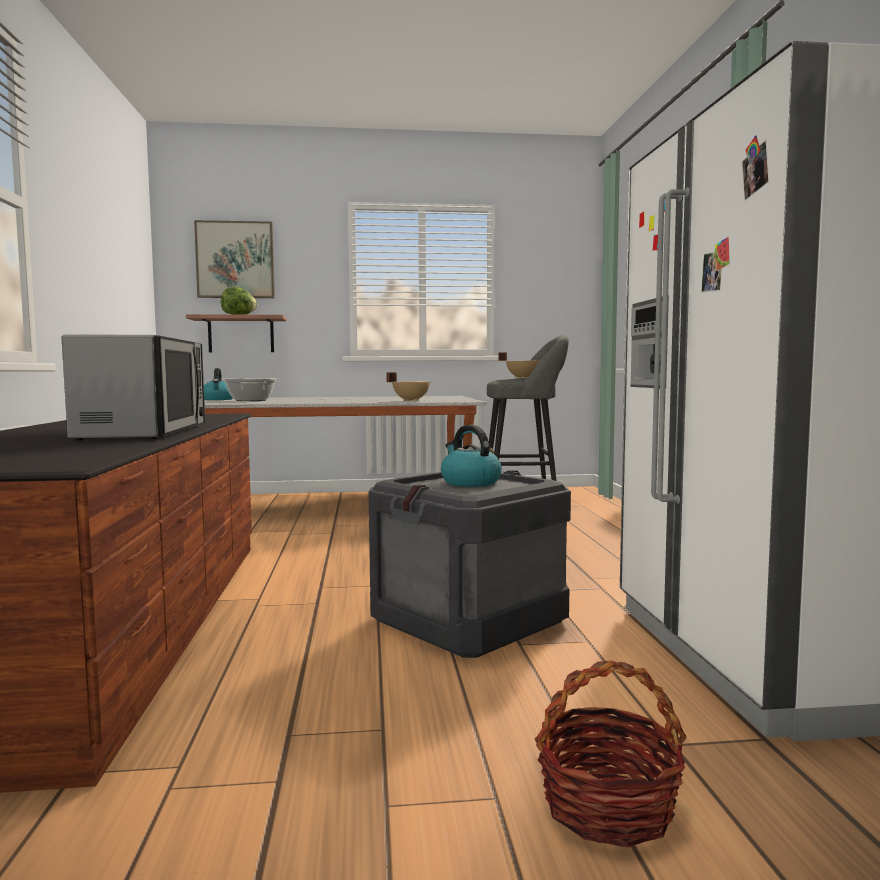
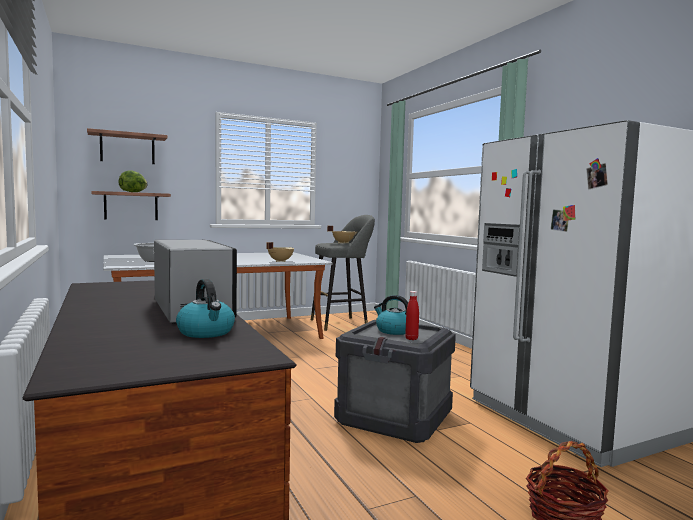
camera: 20 degrees left, 0 degrees up
(218, 399) = (123, 258): kettle -> kettle (206, 332)
(235, 260) = (127, 148): picture -> shelf
(478, 491) = (411, 339): none -> red bottle

